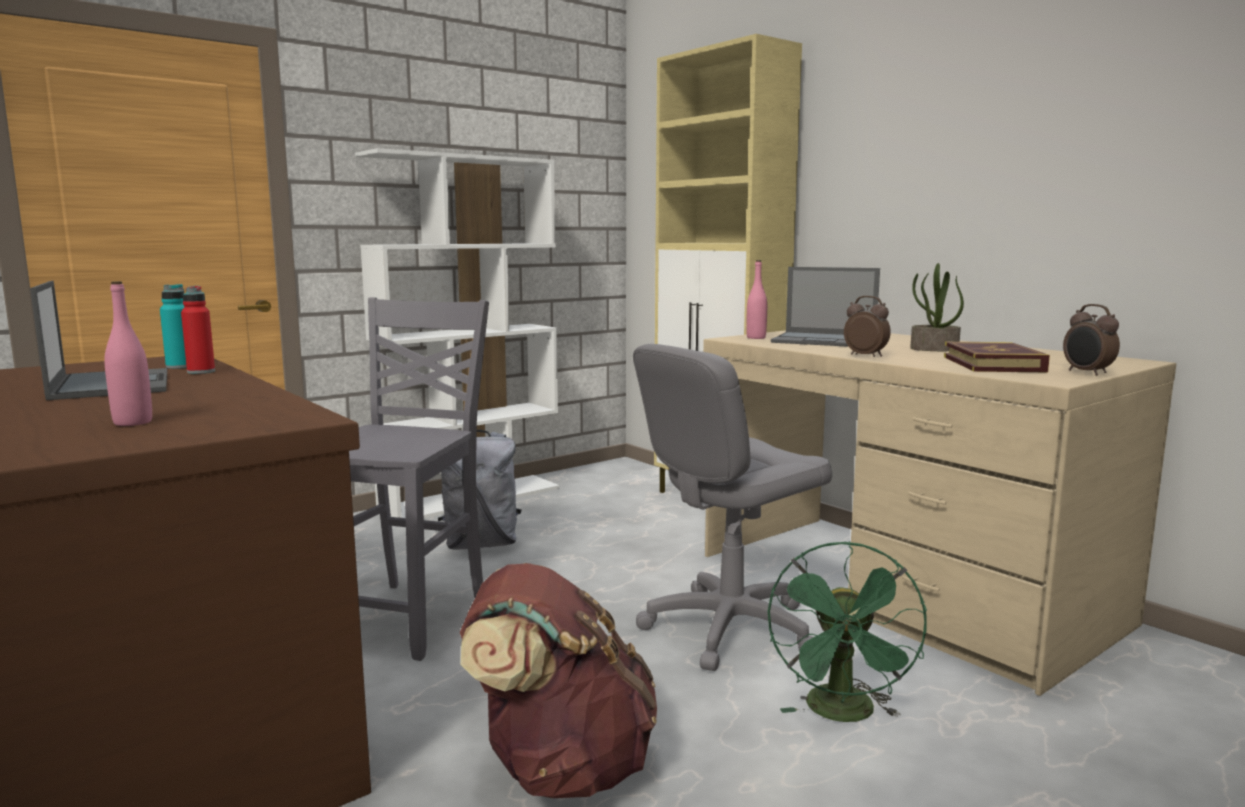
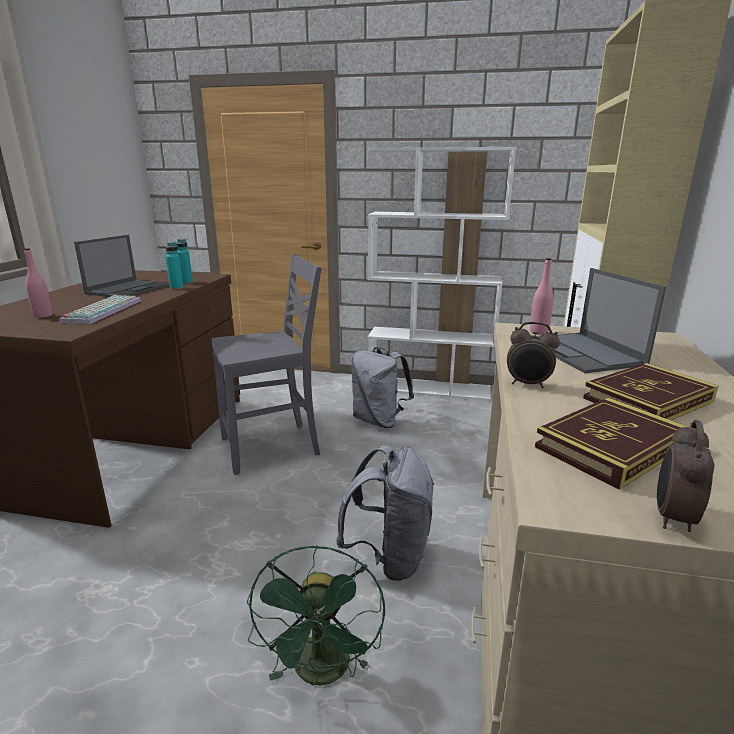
camera: 50 degrees right, 10 degrees up
(201, 372) = (176, 288): red bottle -> turquoise bottle
(217, 401) = (102, 310): none -> keyboard
(560, 767) = (166, 572): brown backpack -> none
(729, 628) = (389, 557): grey office chair -> grey backpack
(843, 714) = (323, 673): green fan -> green fan turned 60 degrees counterclockwise
(865, 356) = (528, 384): alarm clock -> alarm clock turned 105 degrees clockwise
(933, 349) = (648, 400): potted plant -> book

